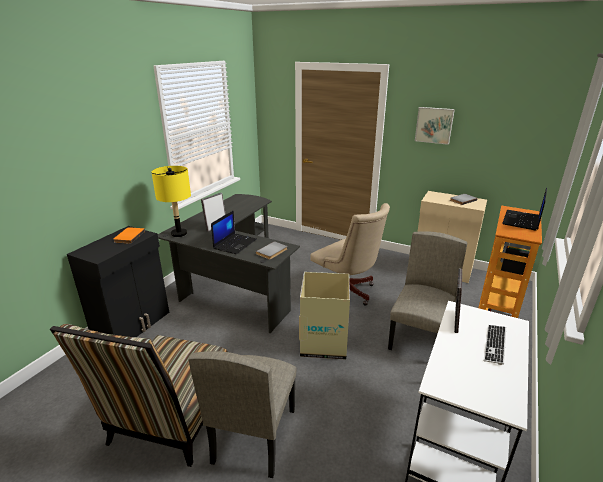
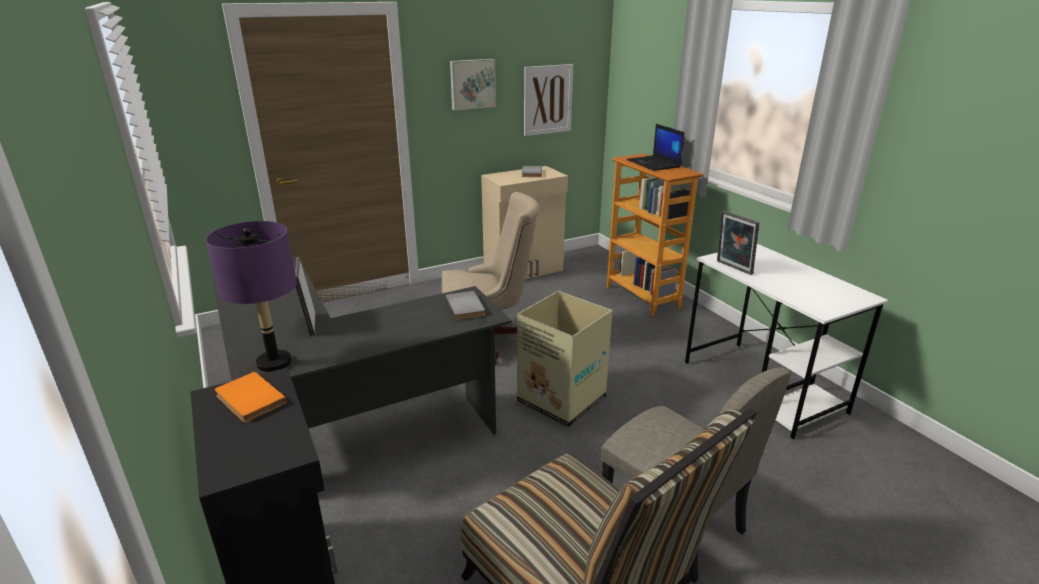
camera: 55 degrees left, 0 degrees up
(179, 233) = (274, 363): yellow table lamp -> purple table lamp
(235, 244) = (396, 326): laptop -> none
(419, 339) = (617, 338): beige chair -> none
(495, 345) = (780, 267): keyboard -> none
(500, 148) = (547, 100): none -> picture

